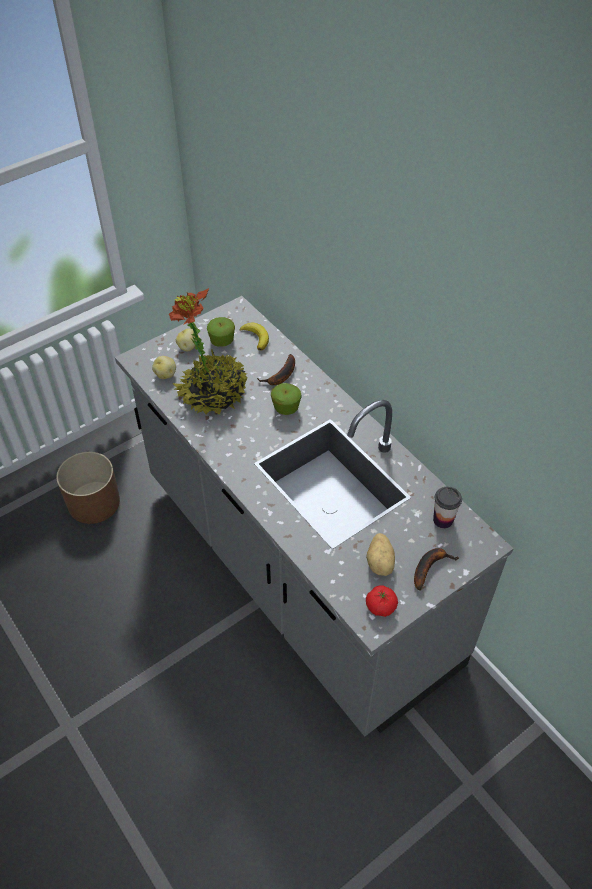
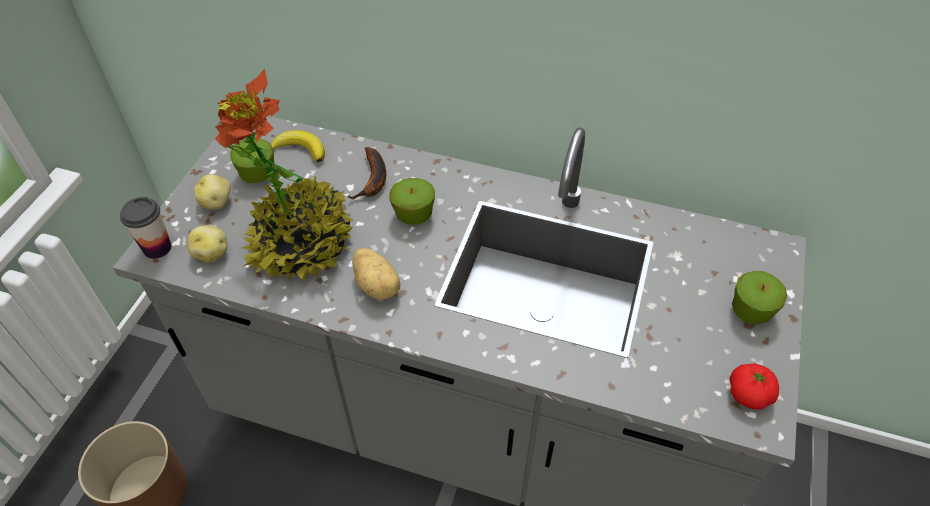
camera: 35 degrees left, 0 degrees up
(381, 562) = (696, 339): potato -> potato (377, 285)
(430, 567) = (751, 311): banana -> apple
(443, 520) = (710, 248): cup -> cup (157, 248)

